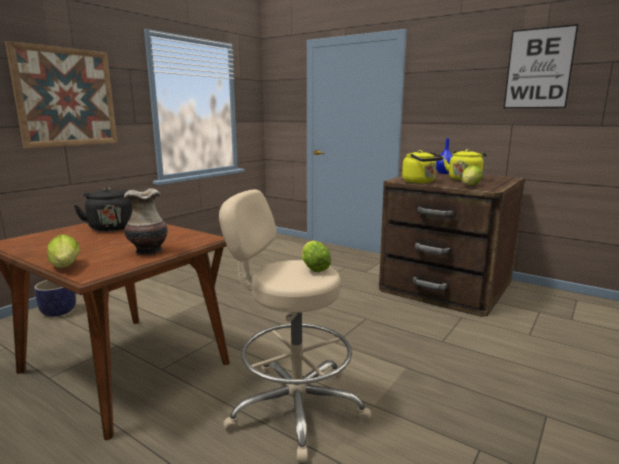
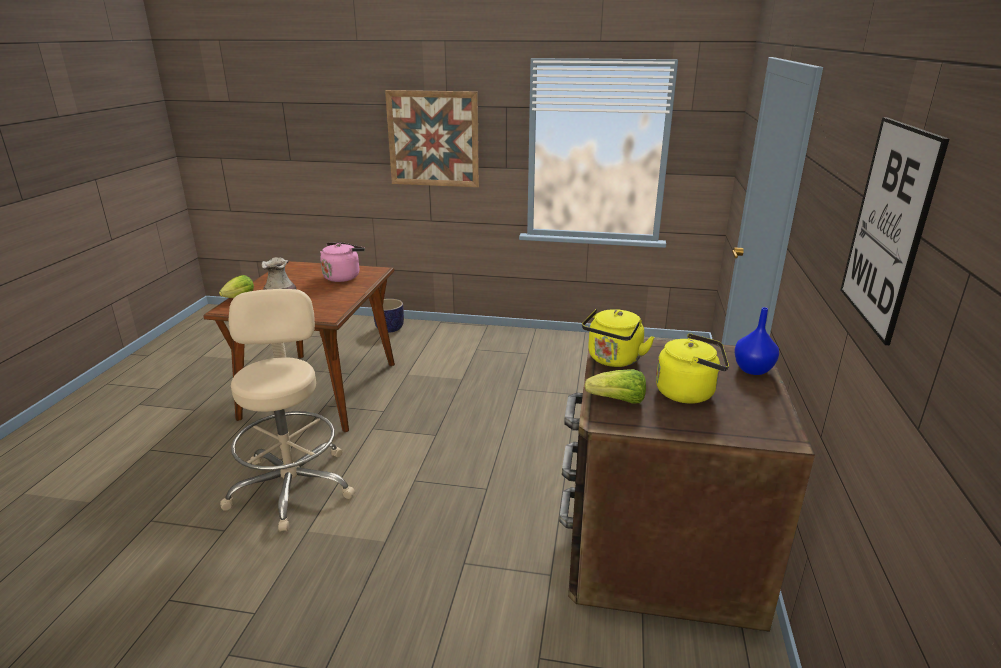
camera: 65 degrees right, 10 degrees up
(110, 227) = (343, 276): black kettle -> pink kettle
(313, 268) = (287, 378): lettuce -> none

